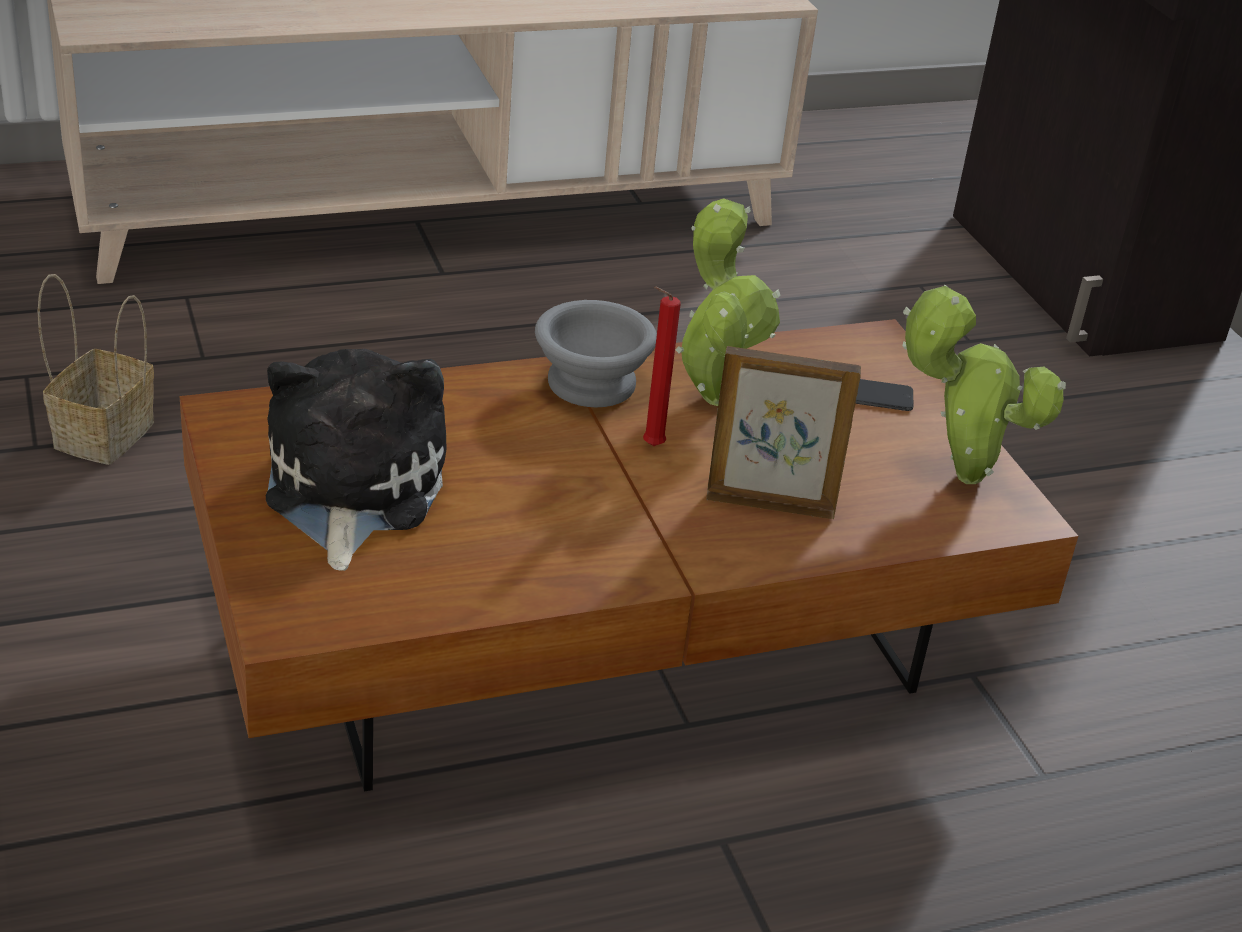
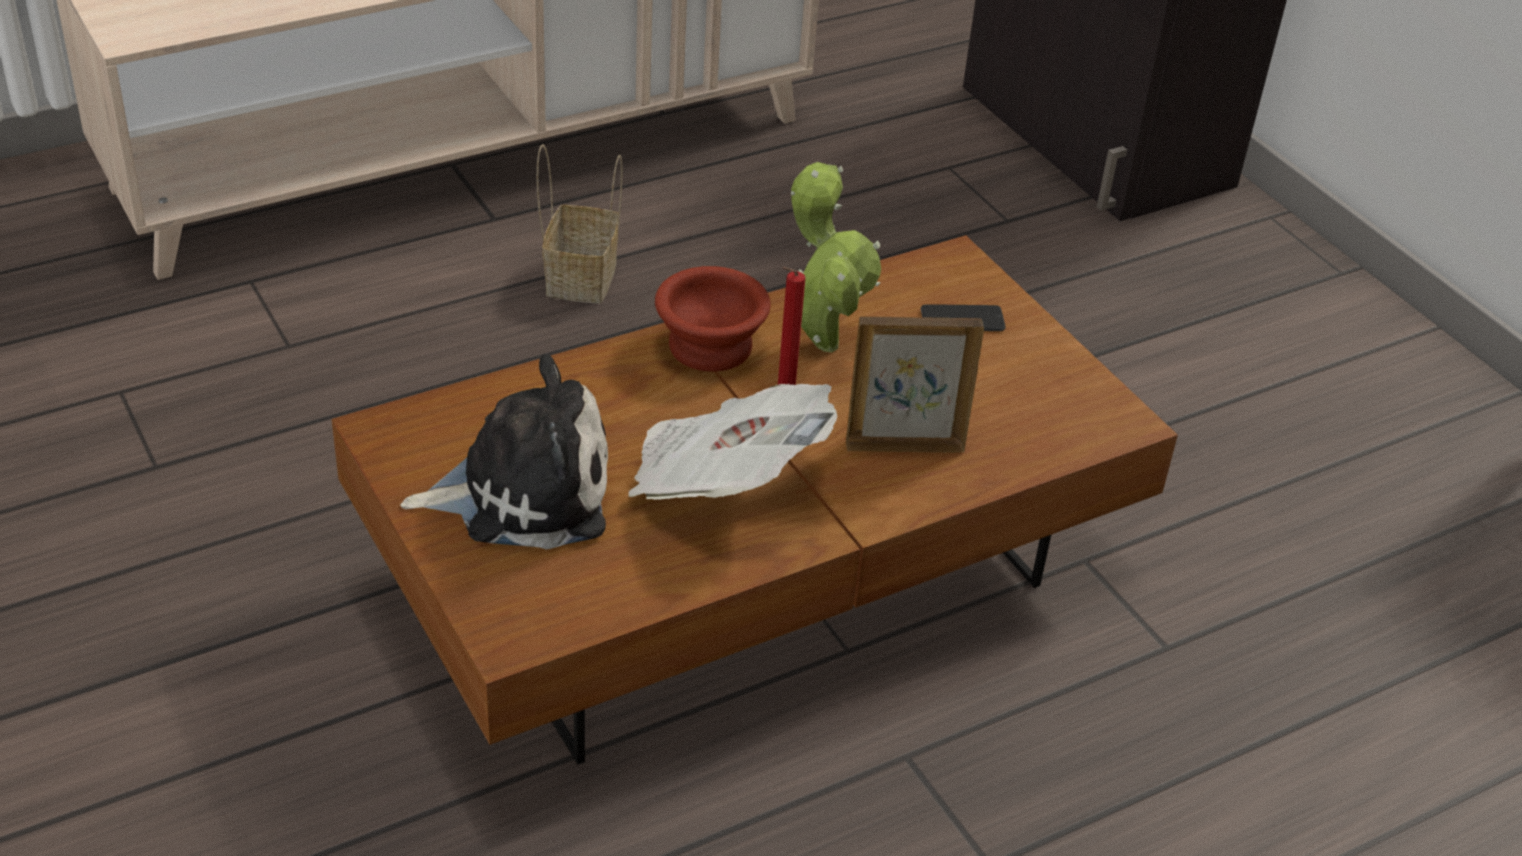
camera: 10 degrees left, 5 degrees up
(104, 432) = (218, 441): basket -> basket (580, 276)
(350, 489) = (524, 492): plush toy -> plush toy turned 90 degrees clockwise
(565, 510) = (725, 482): none -> newspaper
(595, 384) = (714, 347): grey bowl -> brown bowl
(958, 475) = (1060, 390): potted plant -> none

